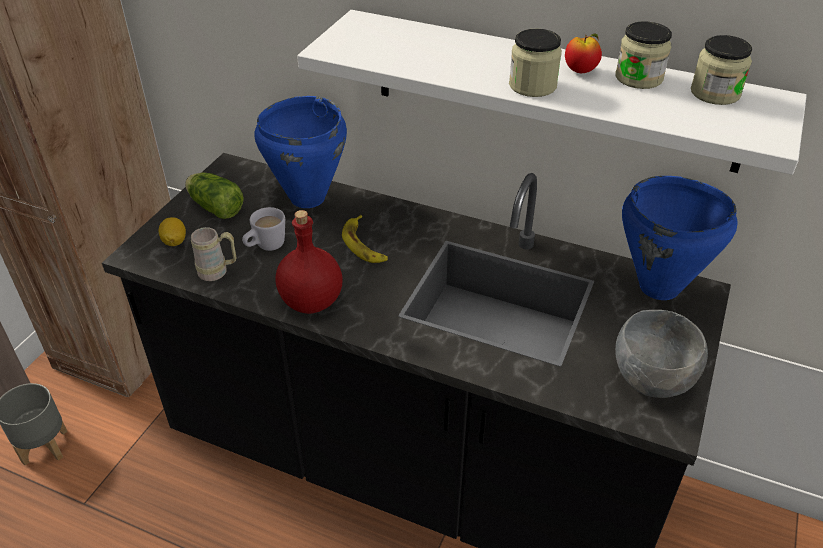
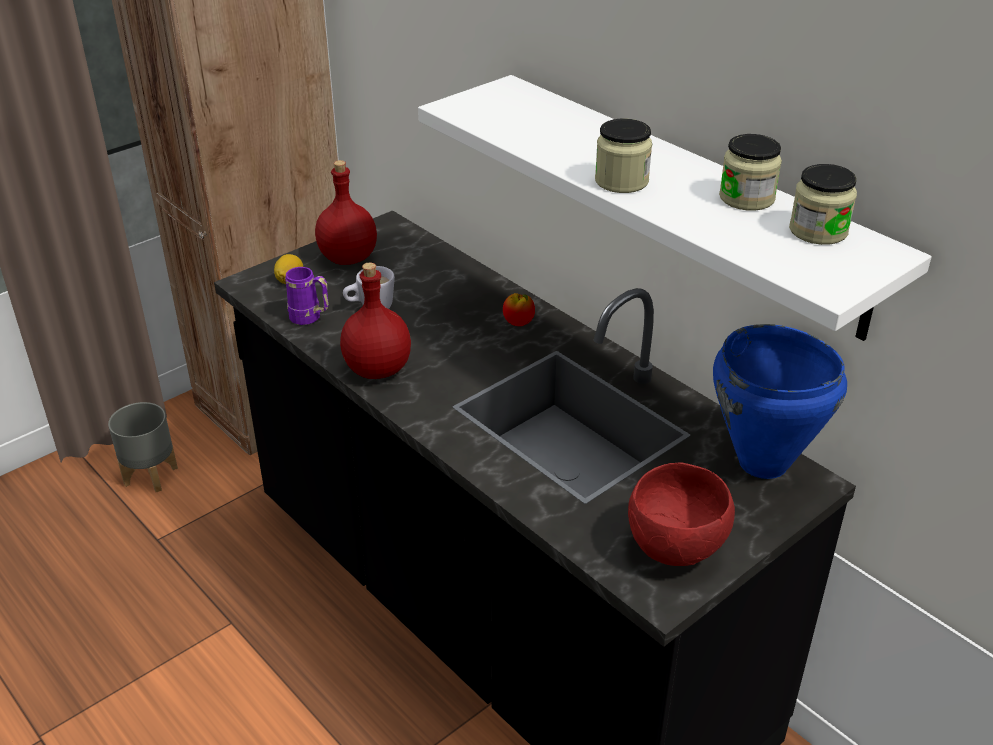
camera: 25 degrees right, 5 degrees down
(214, 207) = (348, 259): lettuce -> red bottle
(218, 272) = (310, 319): beige mug -> purple mug
(307, 198) = (443, 273): blue cooking pot -> none
(364, 245) = (468, 332): banana -> none
(580, 71) = (688, 178): apple -> apple (518, 323)
(652, 379) = (677, 547): grey bowl -> red bowl

